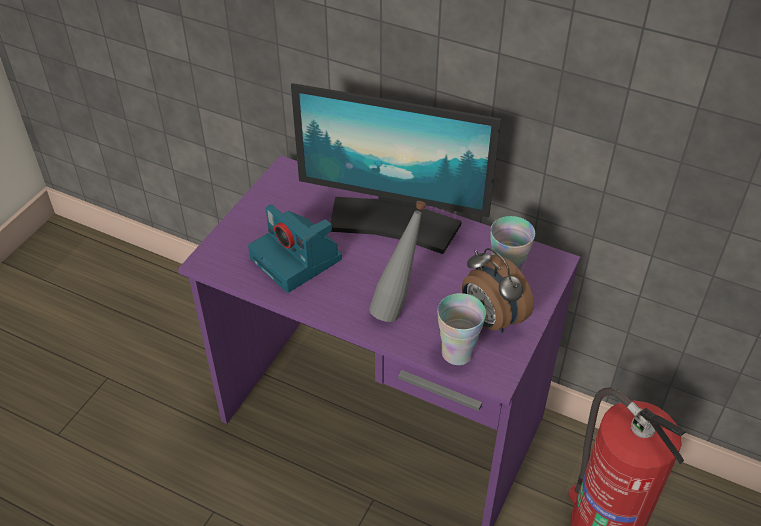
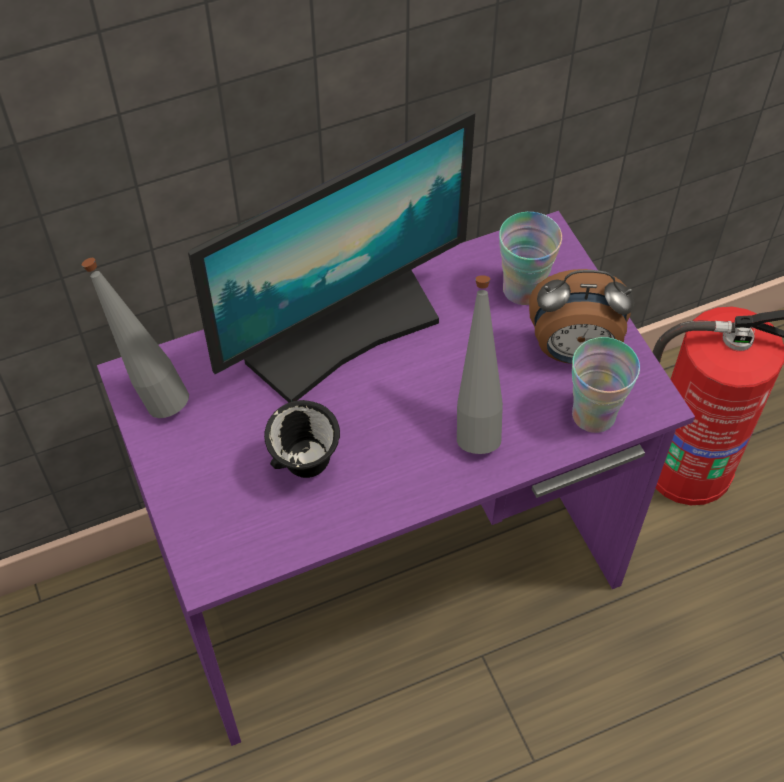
camera: 50 degrees left, 10 degrees up
(283, 181) = (151, 393): none -> grey bottle
(298, 259) = (306, 469): camera -> black mug

